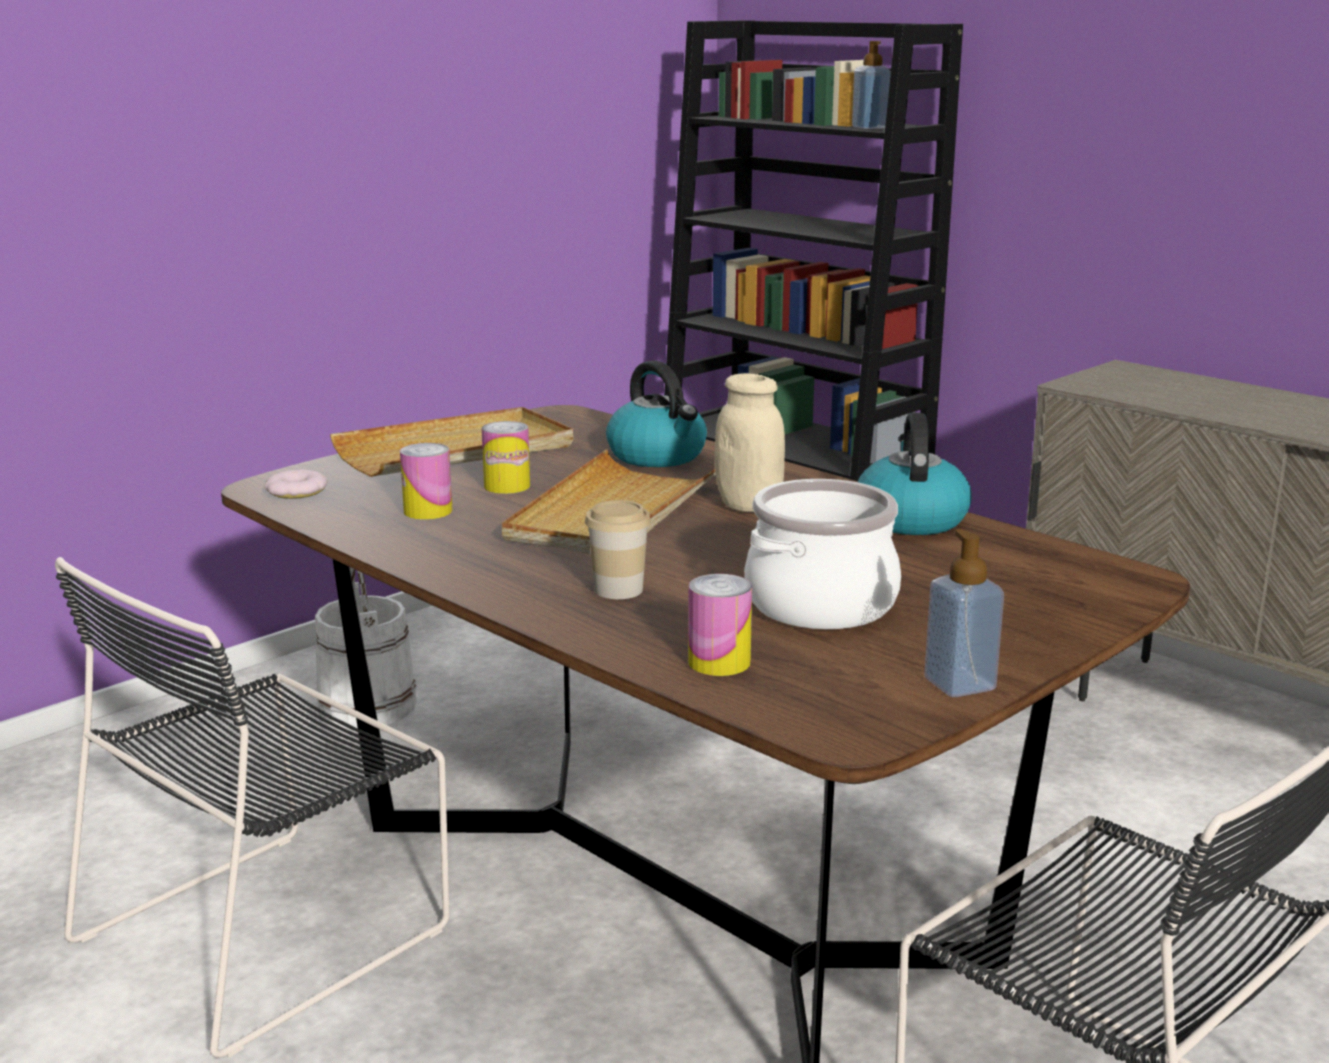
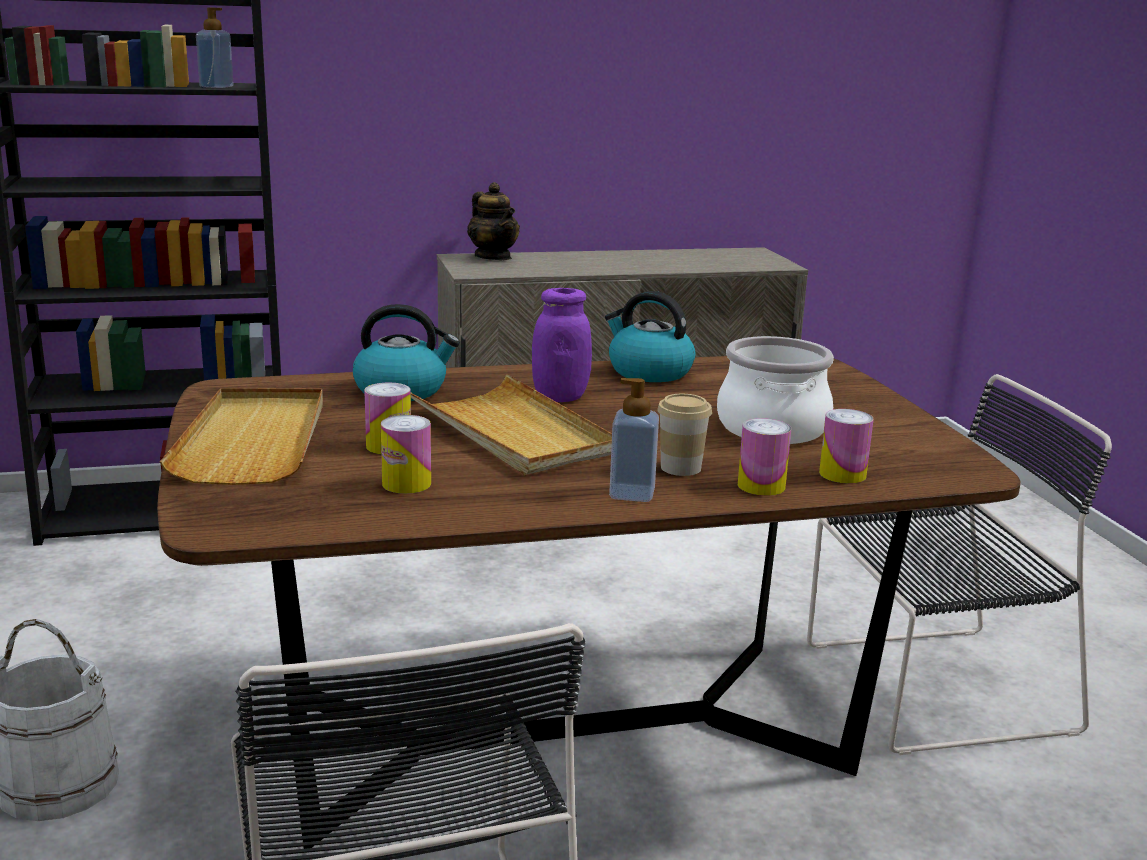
camera: 60 degrees left, 0 degrees up
(296, 491) = (253, 519): donut -> none
(619, 631) = (761, 486): none -> can
(748, 506) = (560, 397): beige jar -> purple jar
(959, 684) = (925, 433): soap dispenser -> soap dispenser (632, 494)
(1164, 376) = (493, 257): none -> teapot

